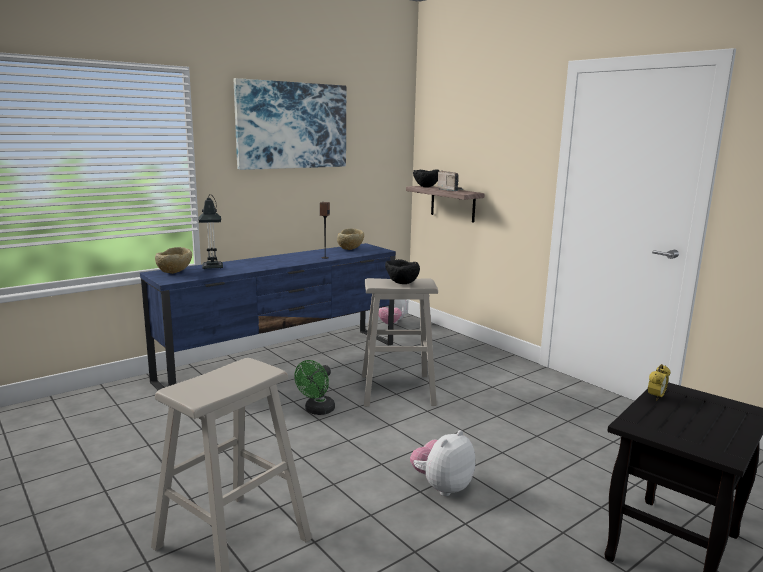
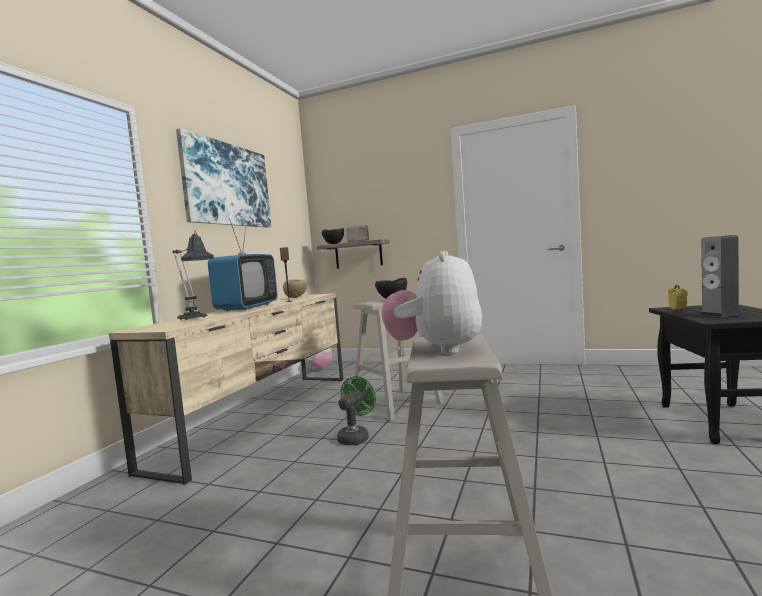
camera: 30 degrees left, 10 degrees down
(175, 273) = (157, 326): beige bowl -> none
(277, 259) = (247, 307): none -> television
(283, 361) = (264, 415): blue tv stand -> beige tv stand
(317, 411) = (356, 437): green fan -> green fan turned 150 degrees counterclockwise
(442, 487) = (544, 447): plush toy -> plush toy (436, 350)
(678, 420) = (720, 314): none -> speaker

